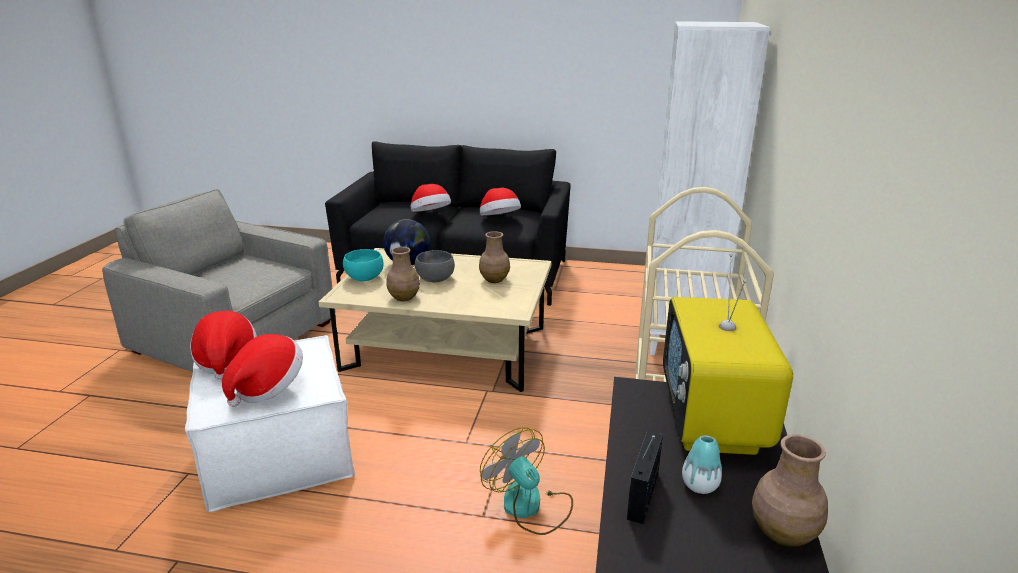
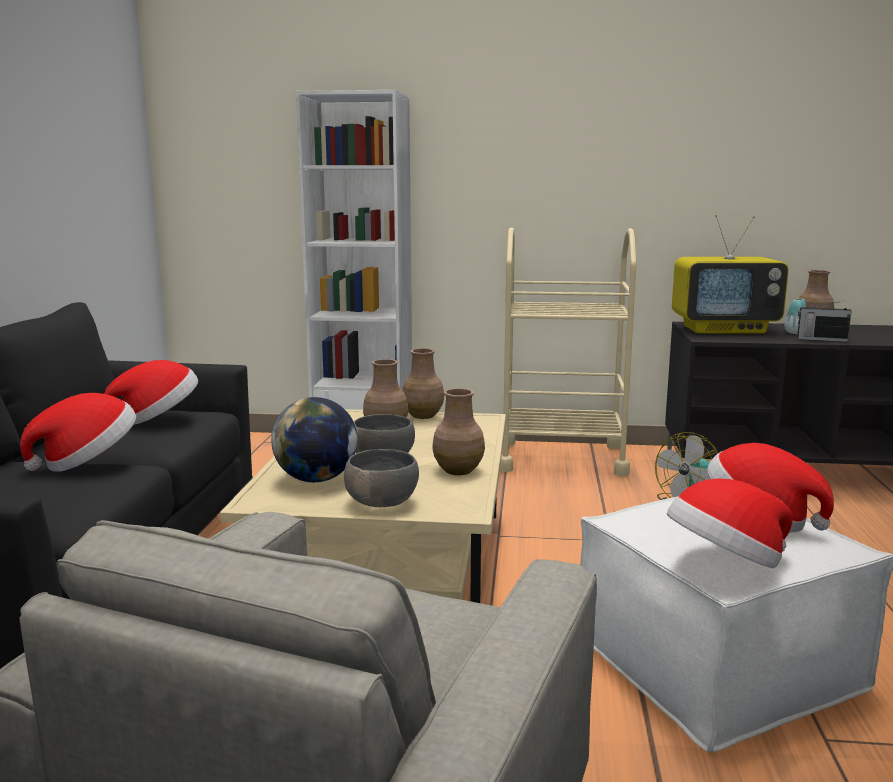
camera: 95 degrees left, 10 degrees down
(364, 277) = (381, 502): turquoise bowl -> grey bowl
(525, 291) = (423, 416): none -> brown vase

